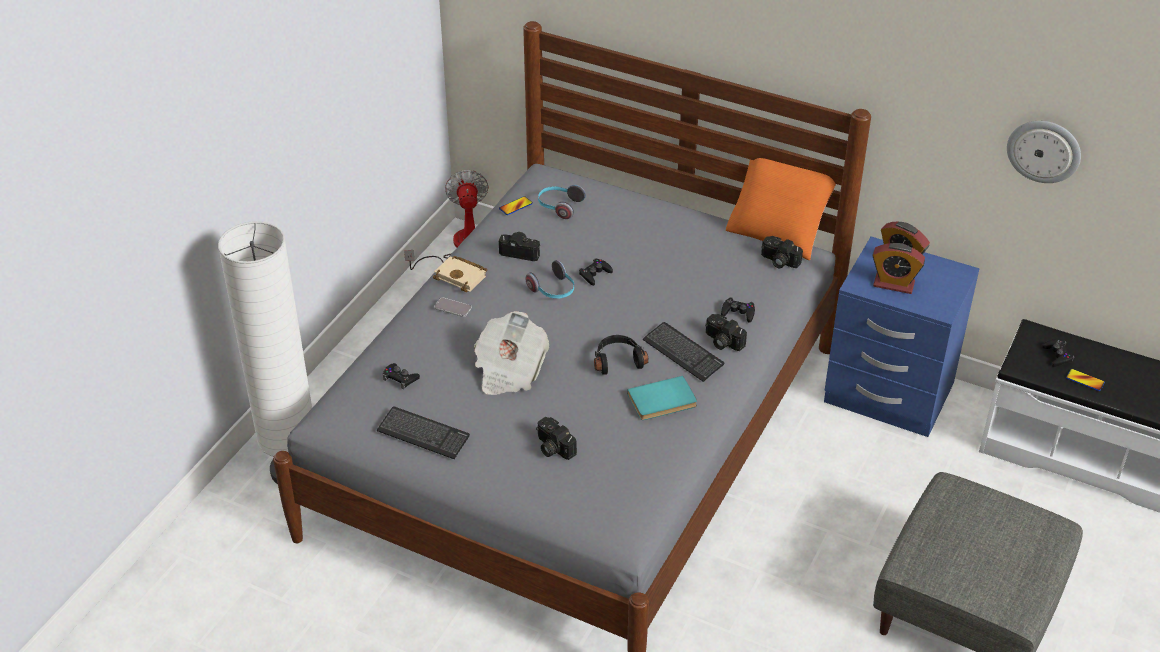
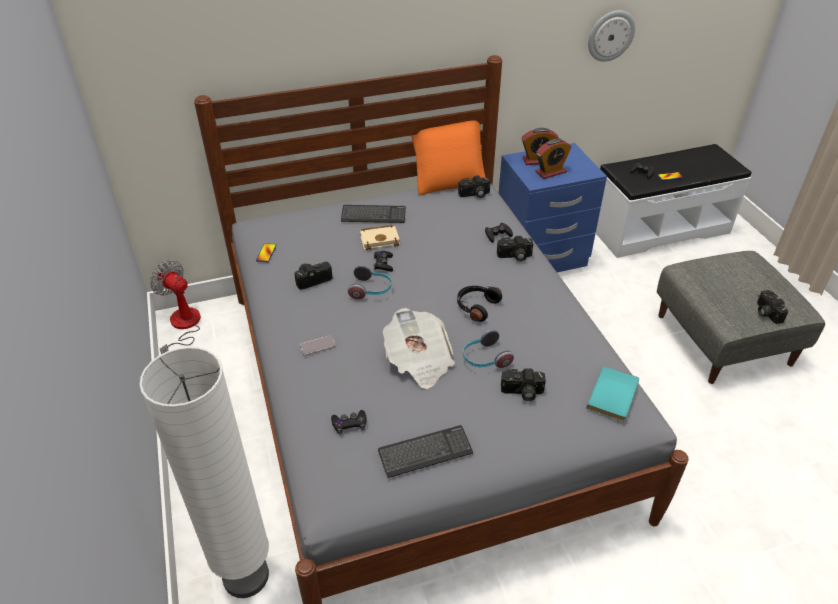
camera: 45 degrees left, 0 degrees up
(462, 276) = (293, 320): beige book -> beige book (380, 239)
(559, 206) = (298, 237): headphones -> headphones (484, 359)
(663, 402) = (539, 313): turquoise book -> turquoise book (615, 396)
(683, 353) = (505, 277): keyboard -> keyboard (373, 215)
(966, 581) = (766, 312): none -> camera

